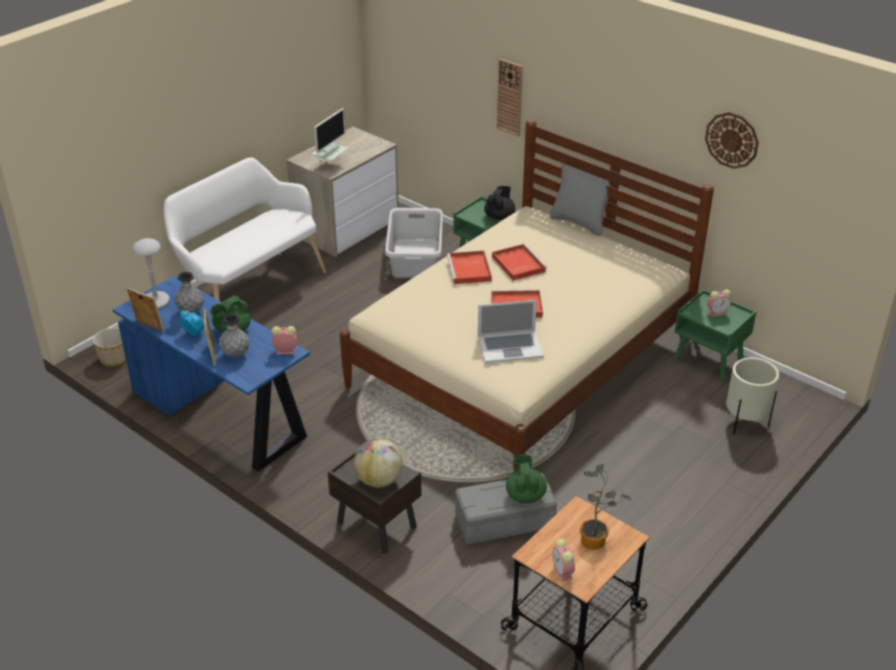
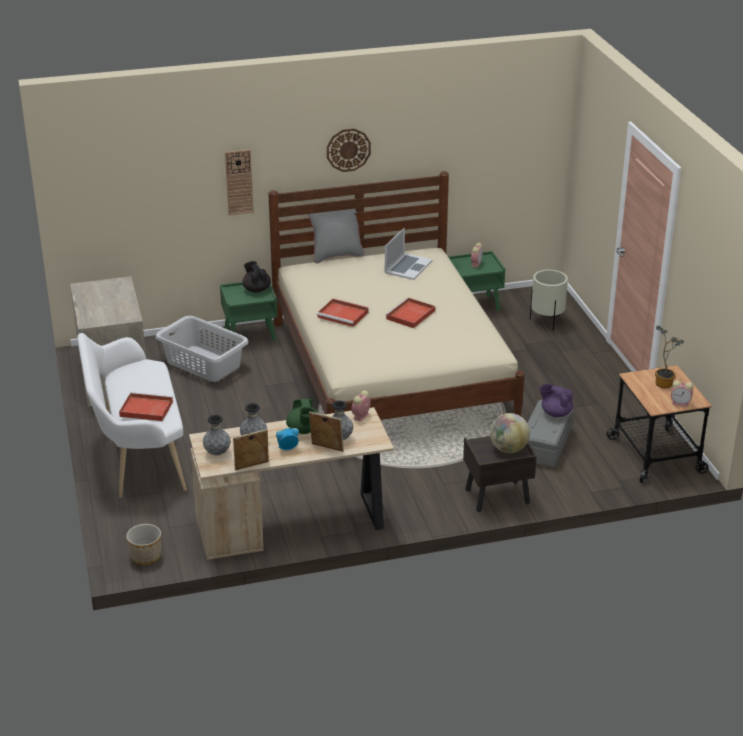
camera: 55 degrees left, 5 degrees down
(156, 301) = (217, 453): grey table lamp -> grey vase
(221, 415) = (293, 524): blue desk -> beige desk
(330, 165) = (119, 313): monitor -> none
(510, 346) = (453, 334): laptop -> laptop (408, 266)
(517, 264) = (360, 295): red tray -> red tray (145, 409)
(525, 495) = (555, 413): green teapot -> purple teapot
(732, 140) = (451, 131): wall clock -> wall clock (348, 150)

